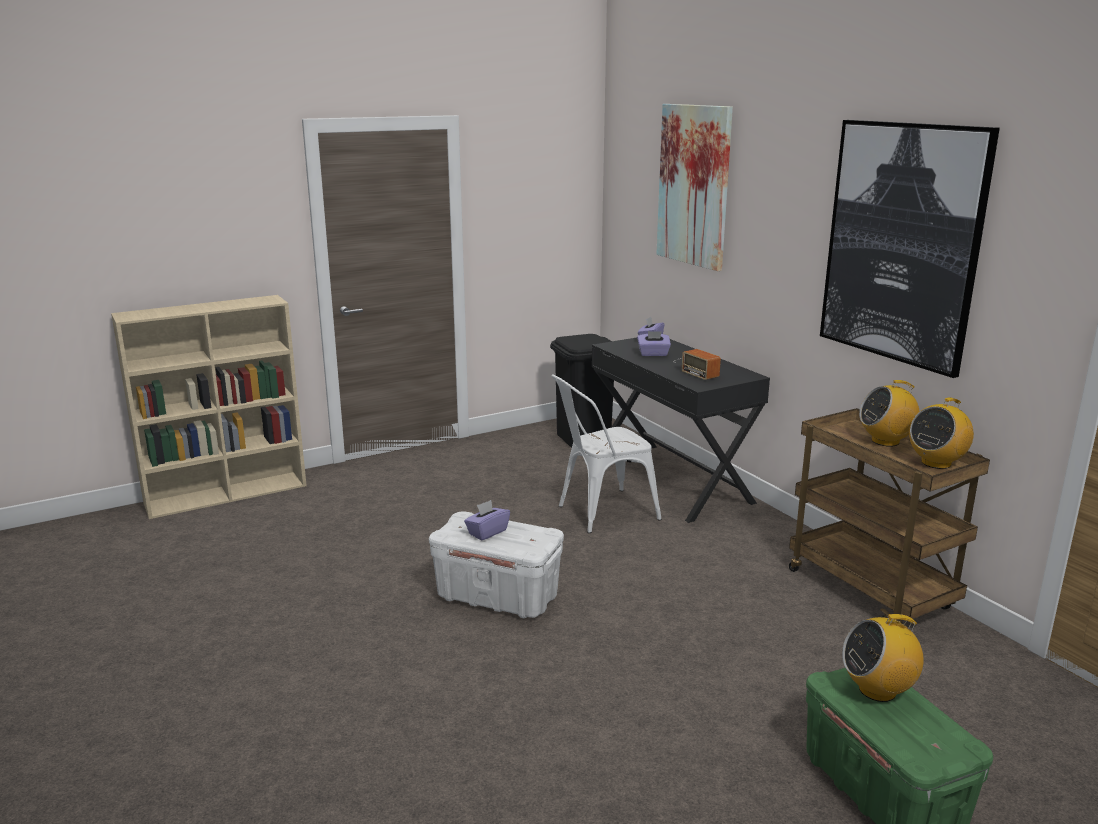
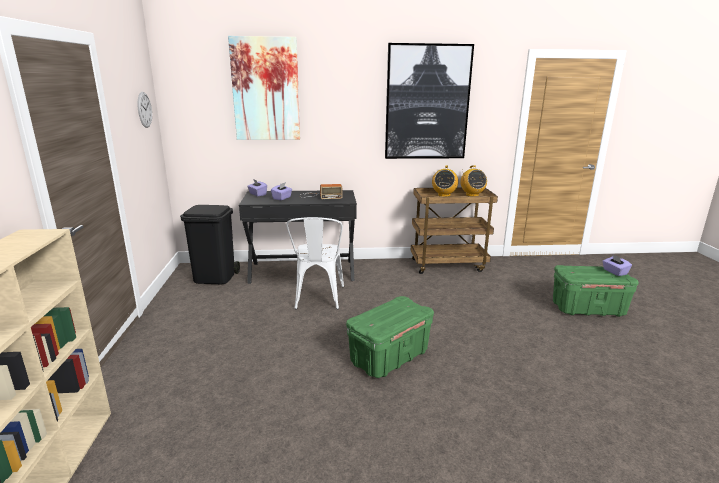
camera: 65 degrees left, 0 degrees up
(487, 532) = (388, 317): purple tissue box -> purple tissue box (614, 272)
(498, 596) = (389, 357): white storage box -> green storage box
(559, 198) = (144, 109): none -> wall clock
(878, 690) = (581, 270): radio -> none

